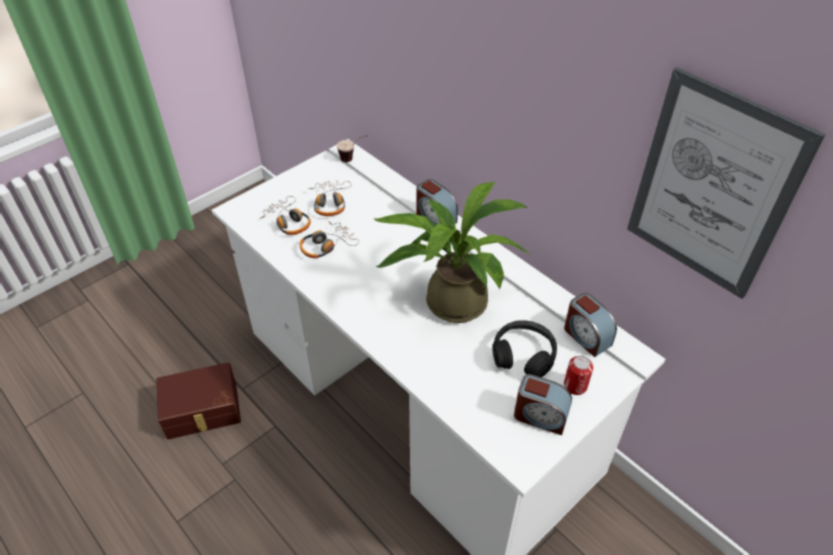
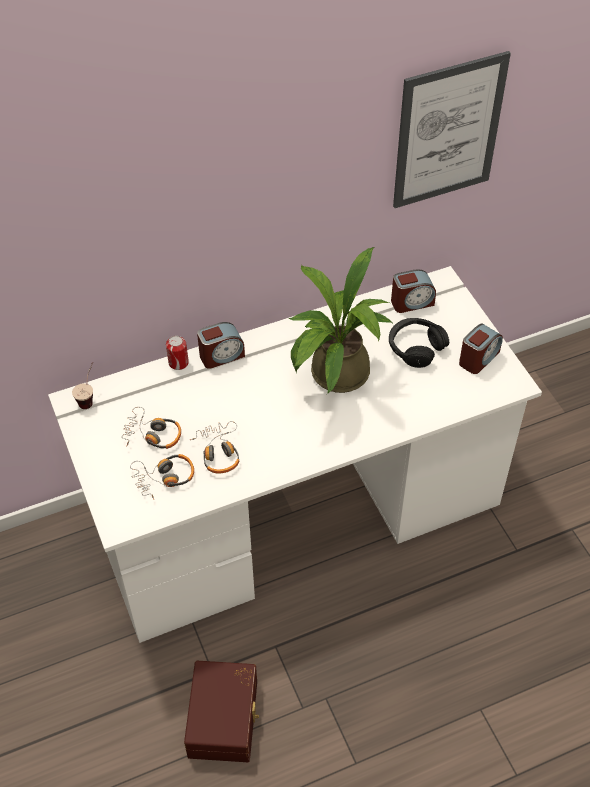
camera: 70 degrees left, 5 degrees up
(575, 386) = (457, 327): can -> can (178, 363)

